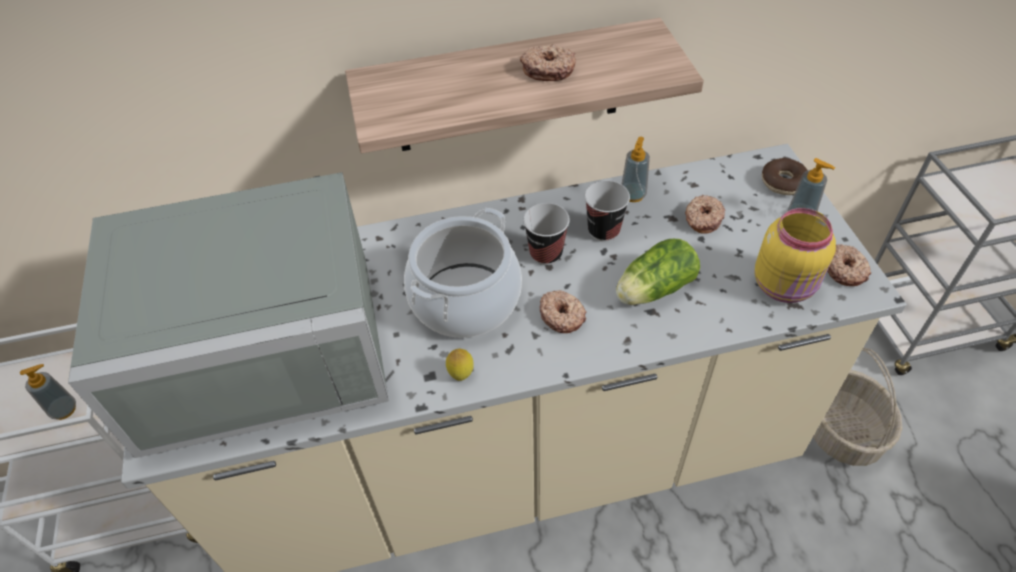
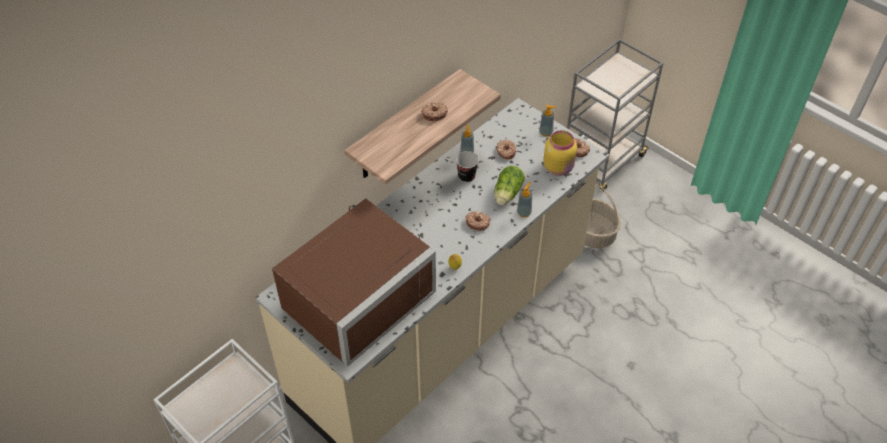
camera: 35 degrees left, 0 degrees up
(64, 409) = (243, 393): soap dispenser -> soap dispenser (524, 212)
(264, 337) = (352, 295): grey microwave -> brown microwave
(466, 300) = (430, 236): cooking pot -> none
(546, 253) = (449, 199): cup -> none
(783, 182) = (528, 119): donut -> none

